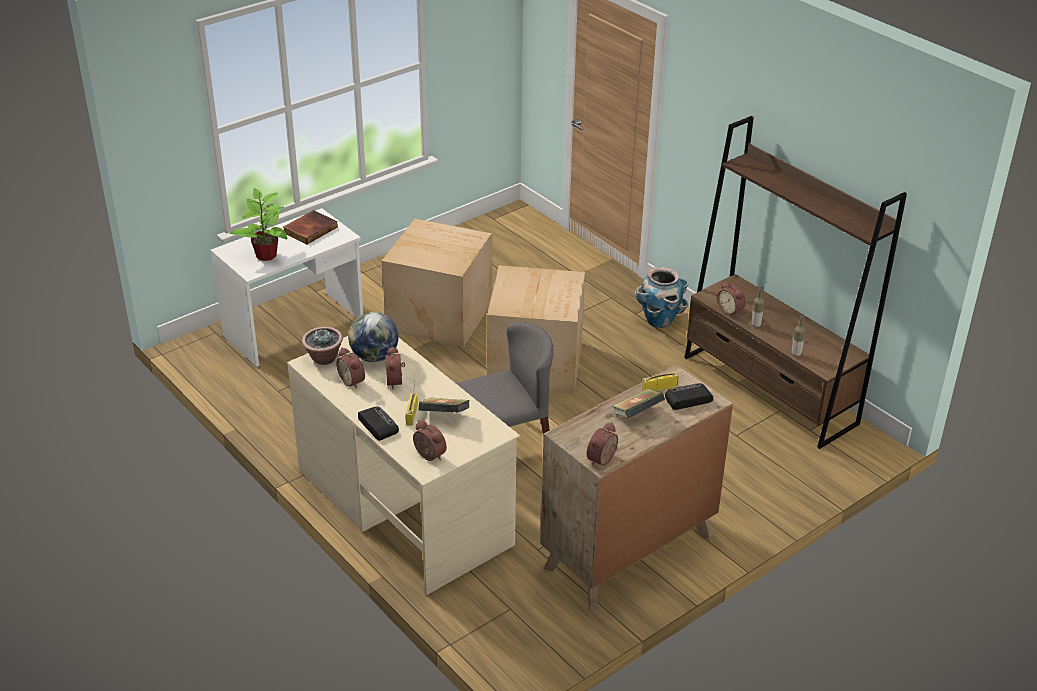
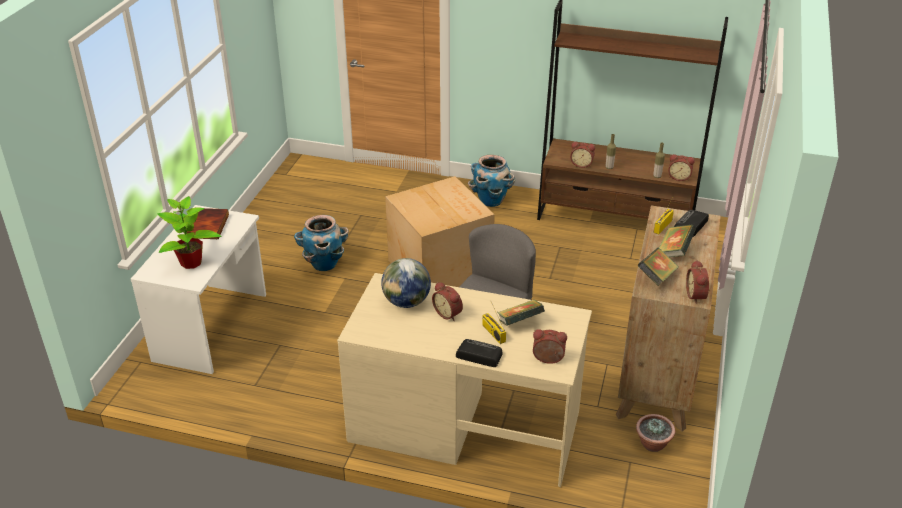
camera: 35 degrees left, 0 degrees up
(324, 358) = (366, 322): potted plant -> potted plant (652, 444)
(353, 381) = (413, 329): alarm clock -> alarm clock (679, 177)
(439, 315) = (324, 264): cardboard box -> planter
(588, 428) = (656, 277): none -> book

